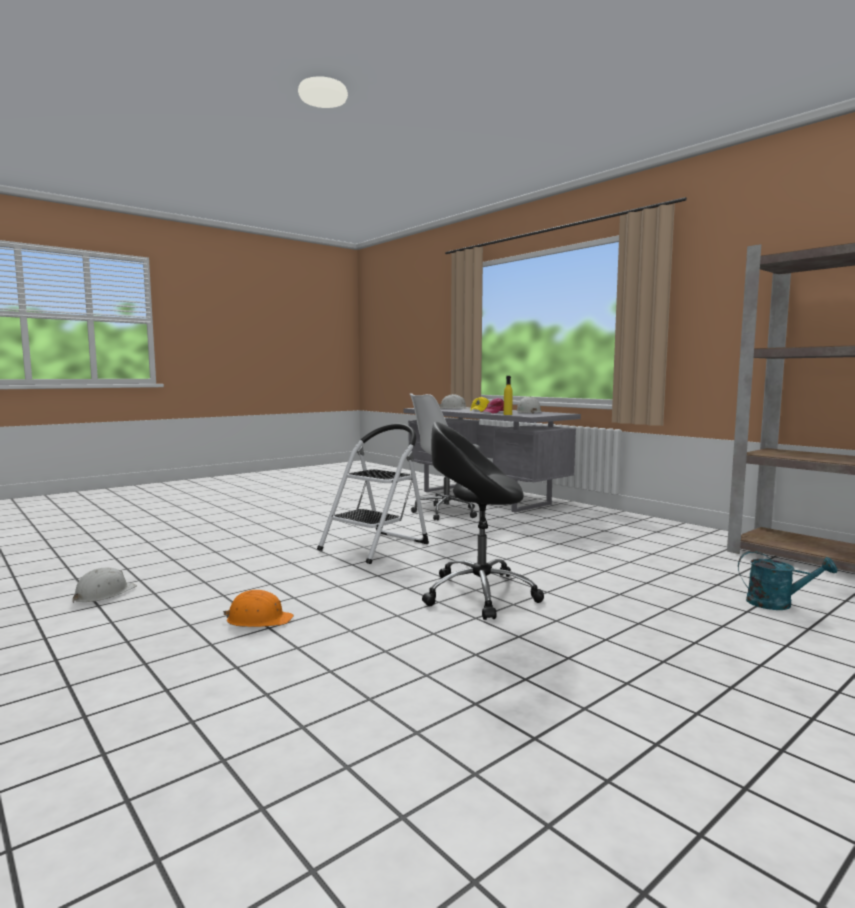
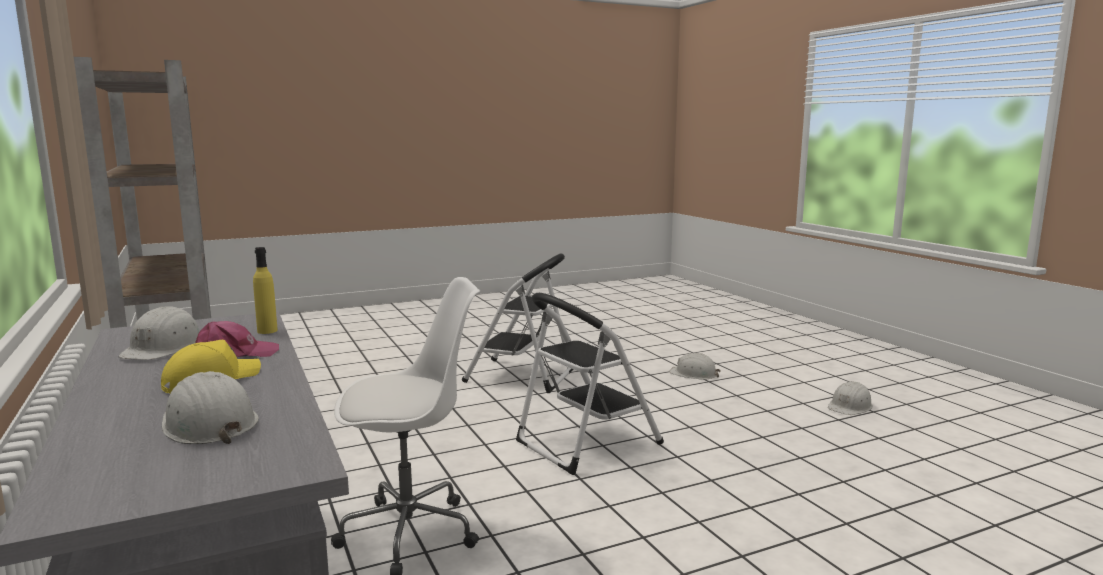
camera: 165 degrees left, 5 degrees up
(259, 619) = (694, 374): orange hard hat -> white hard hat
(477, 594) = (522, 376): black office chair -> step ladder
(777, 604) = (328, 352): turquoise watering can -> none

